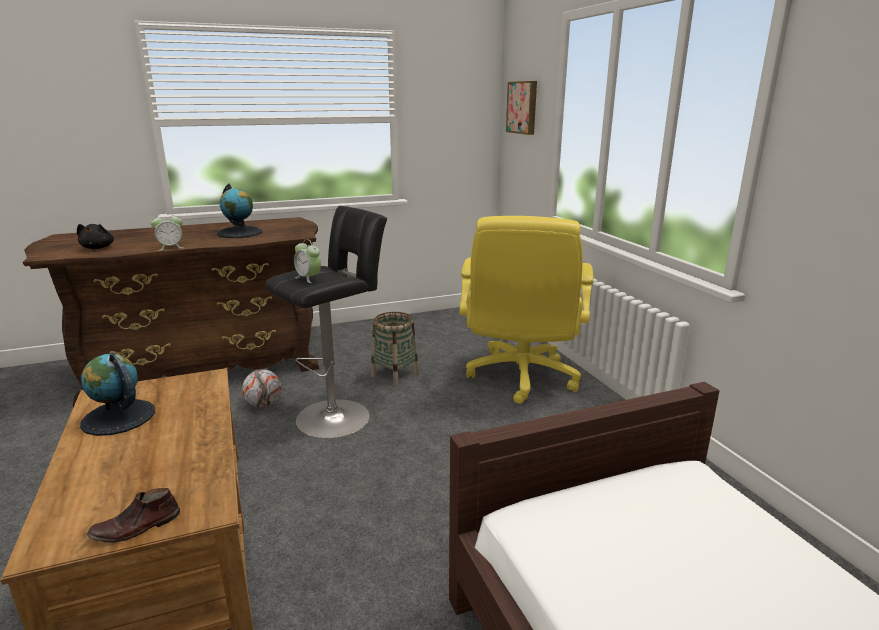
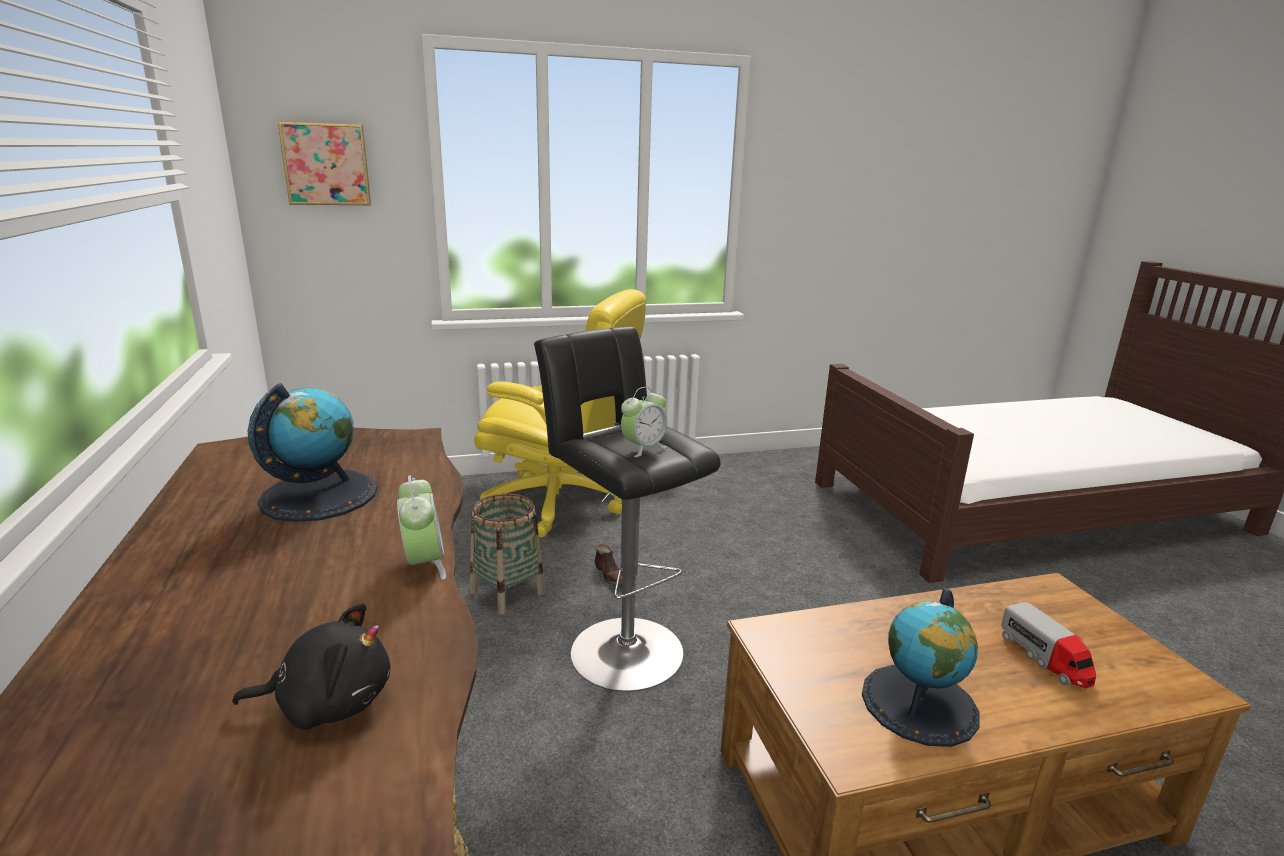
camera: 85 degrees left, 0 degrees up
(124, 475) = (1045, 659): none -> toy truck
(136, 527) = (1113, 628): brown shoe -> brown shoe (610, 575)
(263, 405) = (563, 737): football -> none

